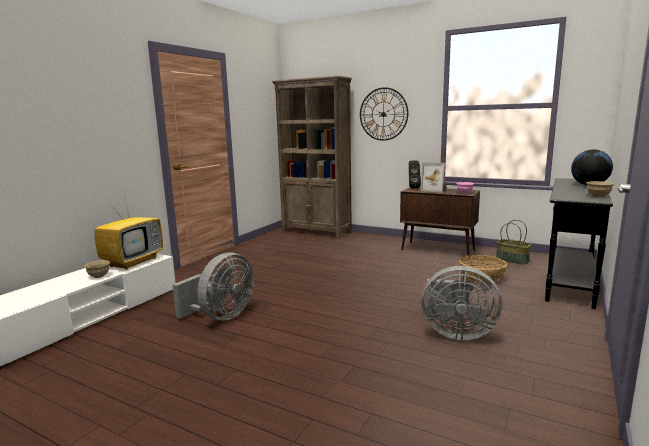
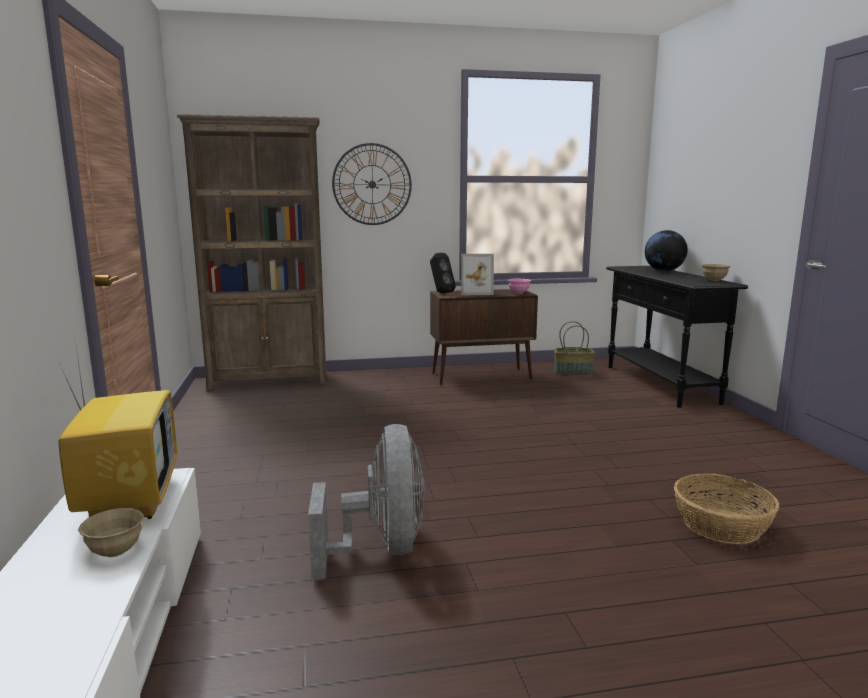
camera: 40 degrees left, 0 degrees up
(455, 333) = (679, 464): grey fan -> none
(482, 277) = (583, 397): basket -> basket (721, 525)

